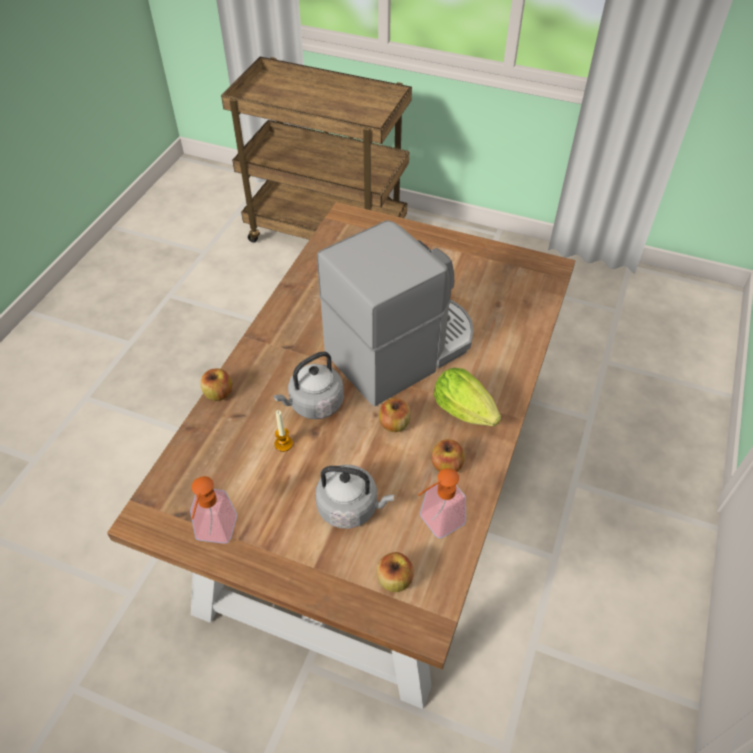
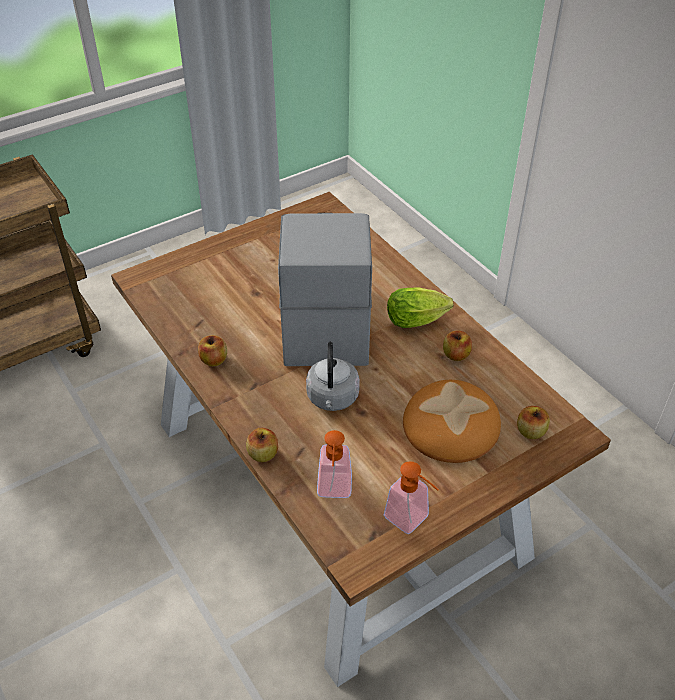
camera: 55 degrees left, 5 degrees down
(283, 444) = (356, 436): candle -> none
(351, 507) = (451, 425): grey kettle -> bread
(394, 424) = (394, 363): apple -> apple (214, 360)
(435, 523) = (500, 386): soap dispenser -> soap dispenser (334, 491)

